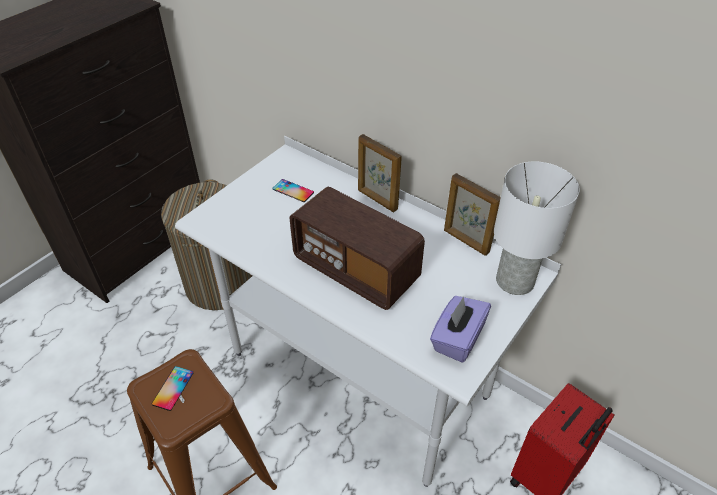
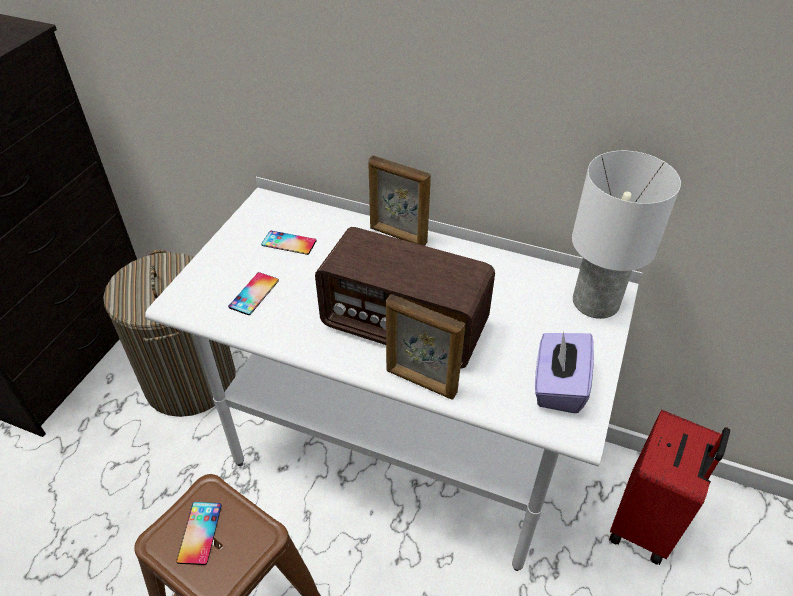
camera: 15 degrees left, 0 degrees up
(254, 224) = (254, 294): none -> phone
(466, 241) = (521, 267): picture frame -> picture frame (420, 382)

